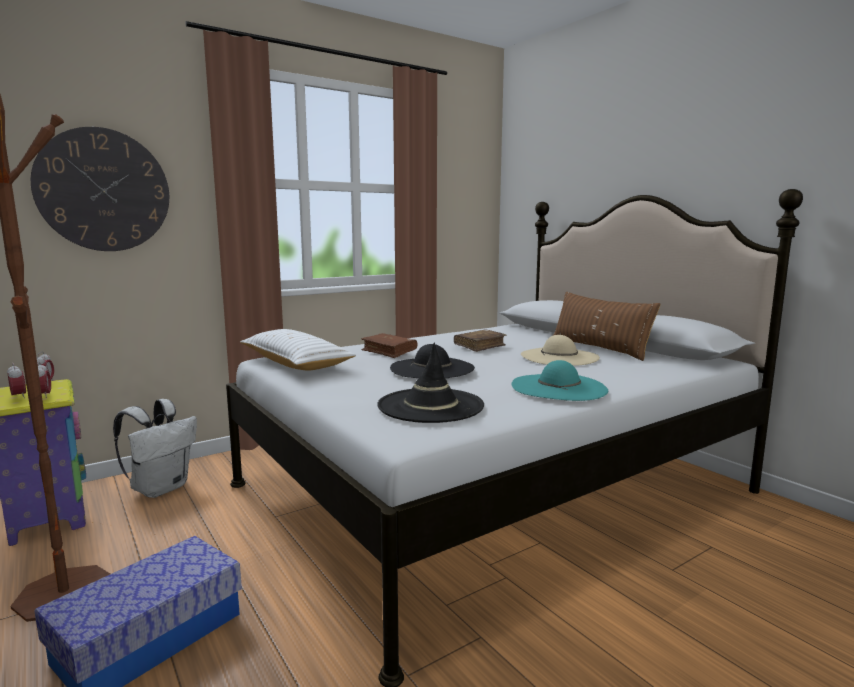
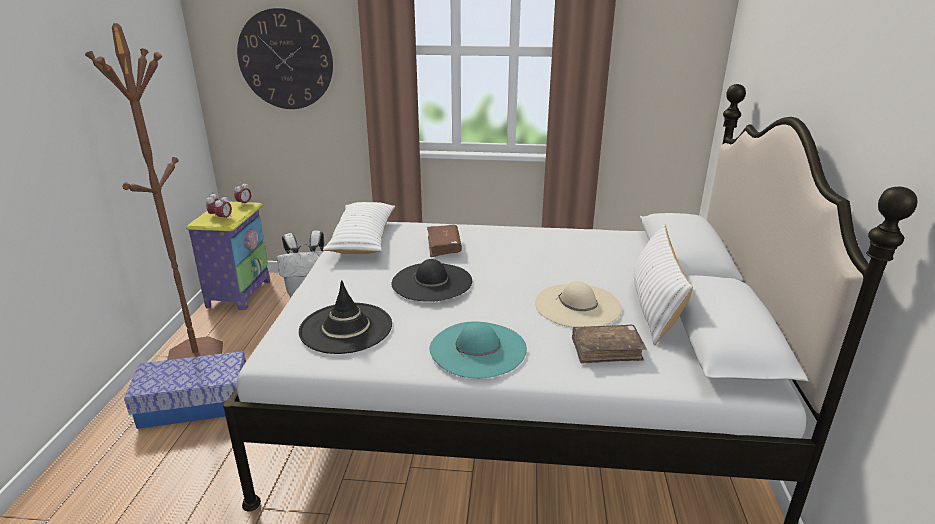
camera: 40 degrees right, 15 degrees up
(480, 346) = (537, 262): brown book -> brown book (606, 350)
(599, 348) = (654, 307): brown pillow -> white pillow

